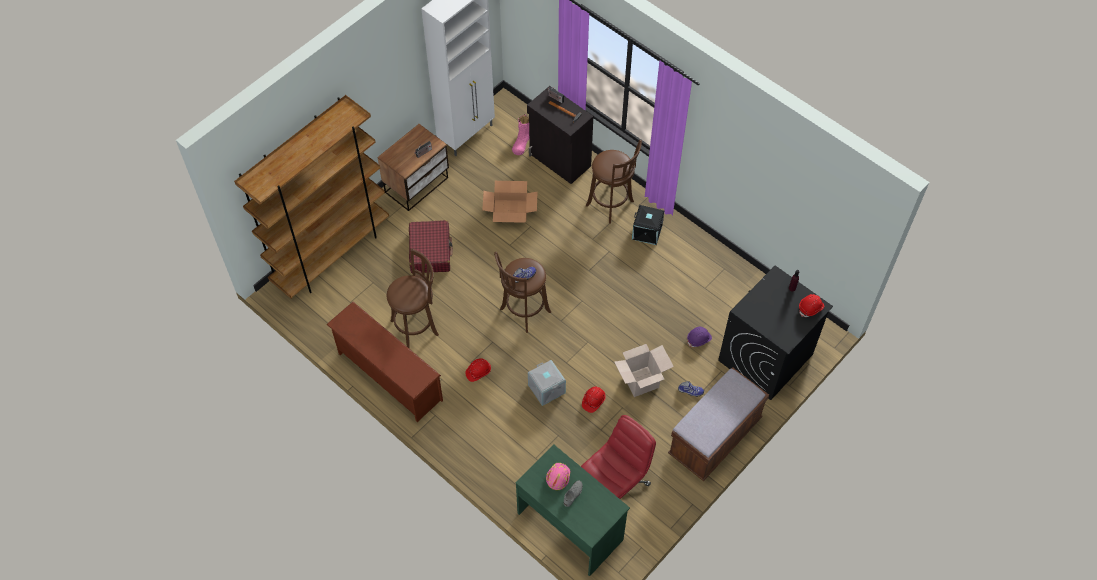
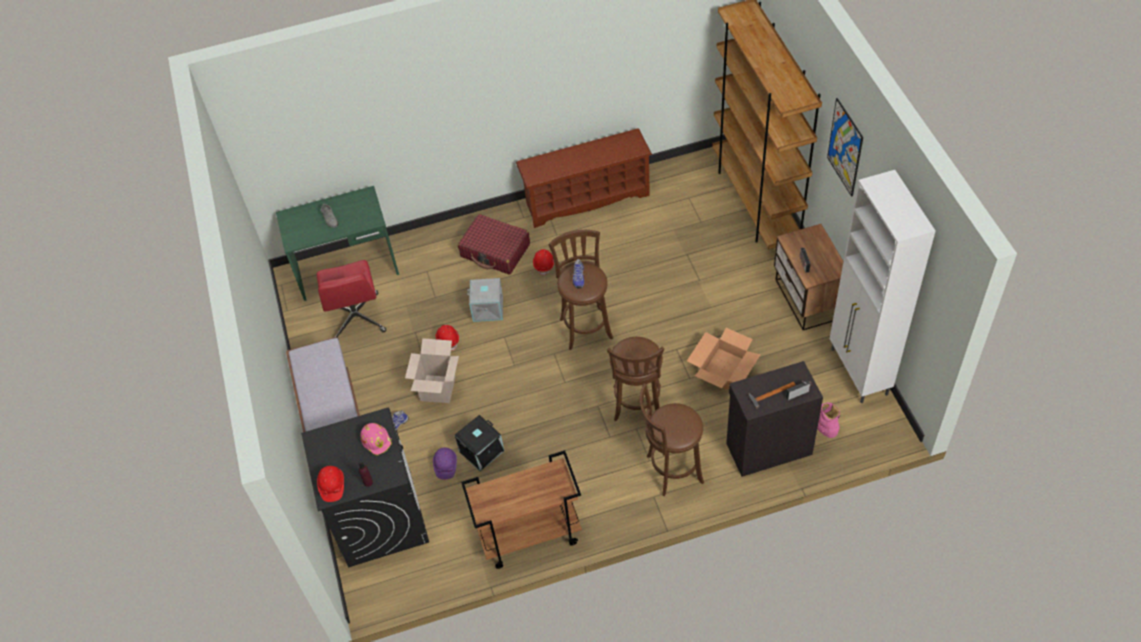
camera: 125 degrees right, 5 degrees down
(369, 85) = (845, 147): none -> picture
(417, 327) = (626, 237): brown stool -> brown stool (637, 405)
(430, 251) = (710, 279): red suitcase -> red suitcase (495, 251)
(557, 477) = (353, 215): pink hard hat -> pink hard hat (377, 441)
(647, 231) = (612, 488): black storage box -> black storage box (481, 452)
(714, 261) = (529, 536): none -> brown cart

